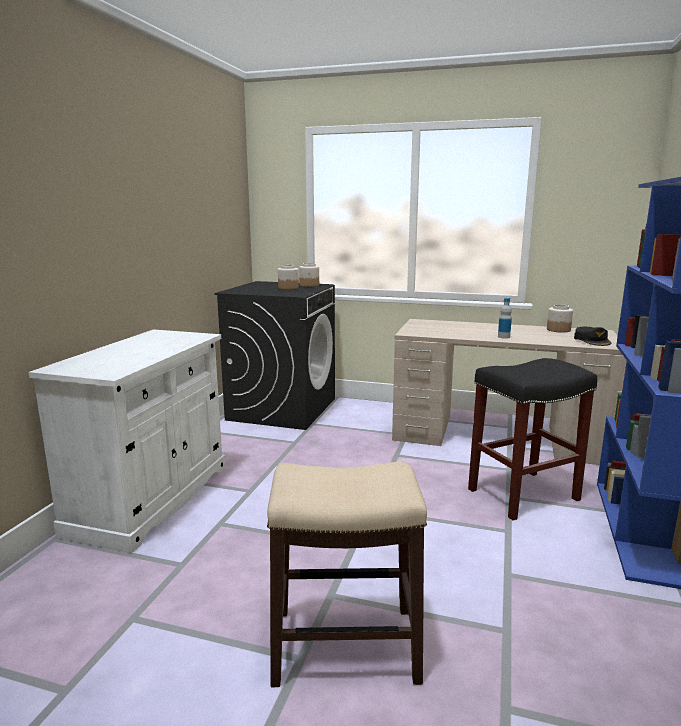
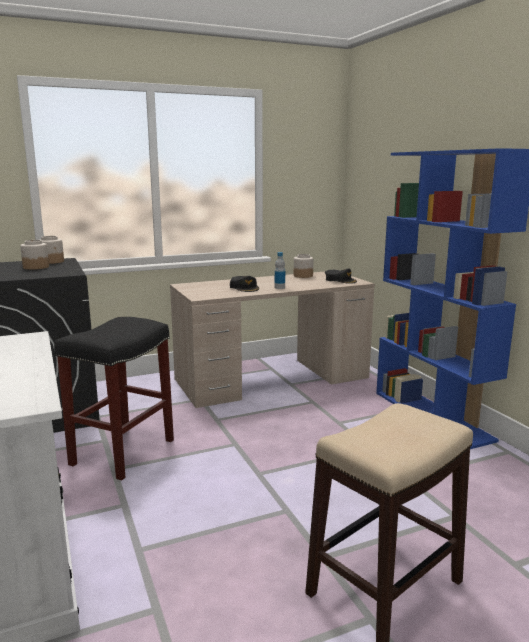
camera: 40 degrees left, 0 degrees up
(467, 331) = (244, 288): none -> black cap
(523, 494) = (345, 417): black stool -> black stool (123, 451)

